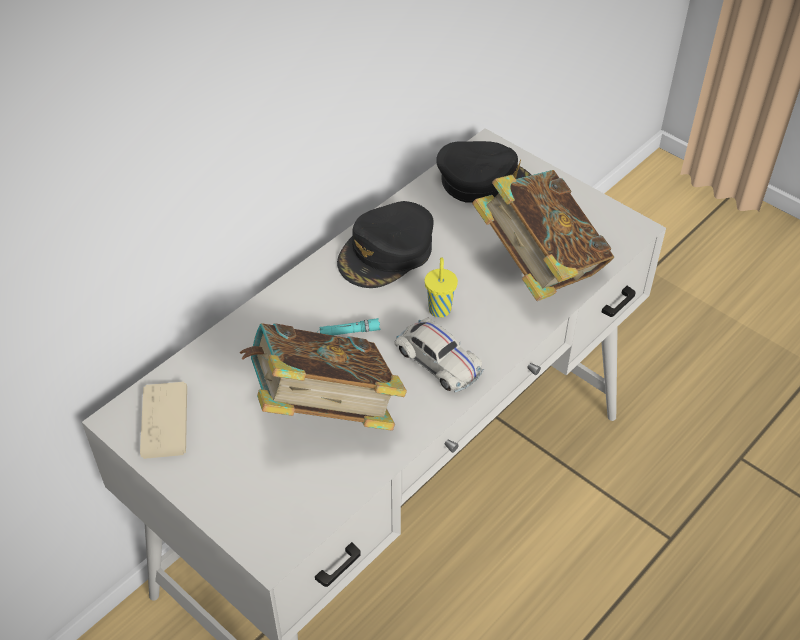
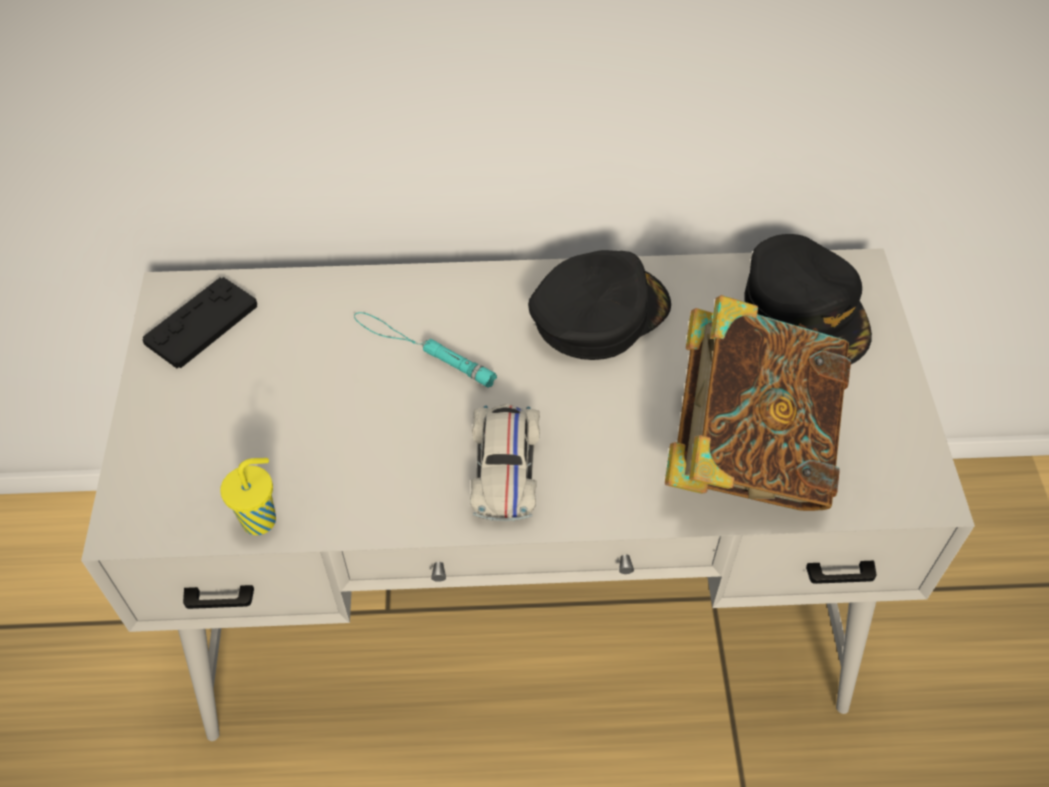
camera: 45 degrees right, 5 degrees up
(164, 421) = (201, 324): beige game controller -> black game controller
(324, 410) = (338, 427): book -> none
(387, 253) = (598, 312): black cap -> black cap turned 150 degrees clockwise
(439, 308) = (578, 413): yellow cup -> yellow cup (261, 519)

